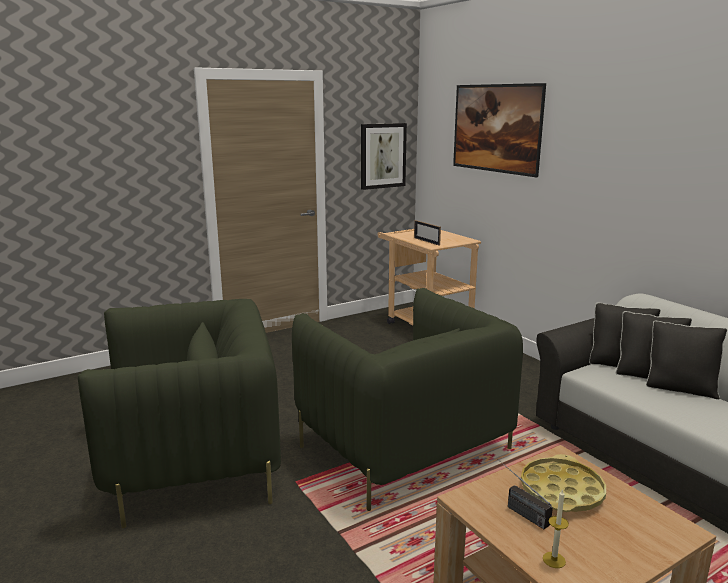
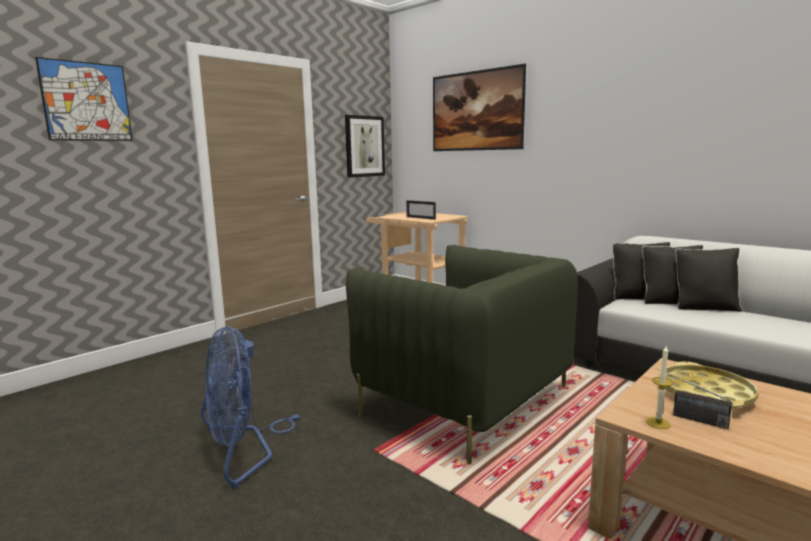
camera: 15 degrees left, 5 degrees down
(104, 133) = (86, 101): none -> picture
(195, 459) = (245, 446): green armchair -> blue fan
(554, 560) = (769, 455): candle -> candle (658, 423)

